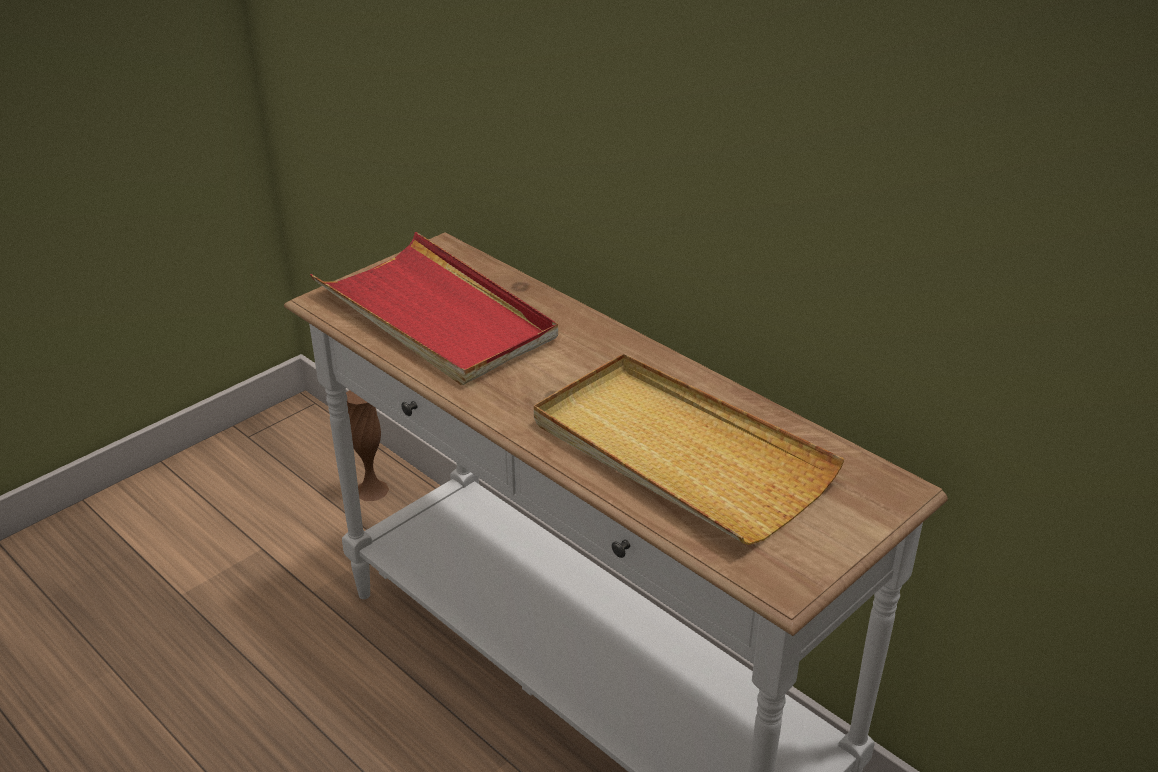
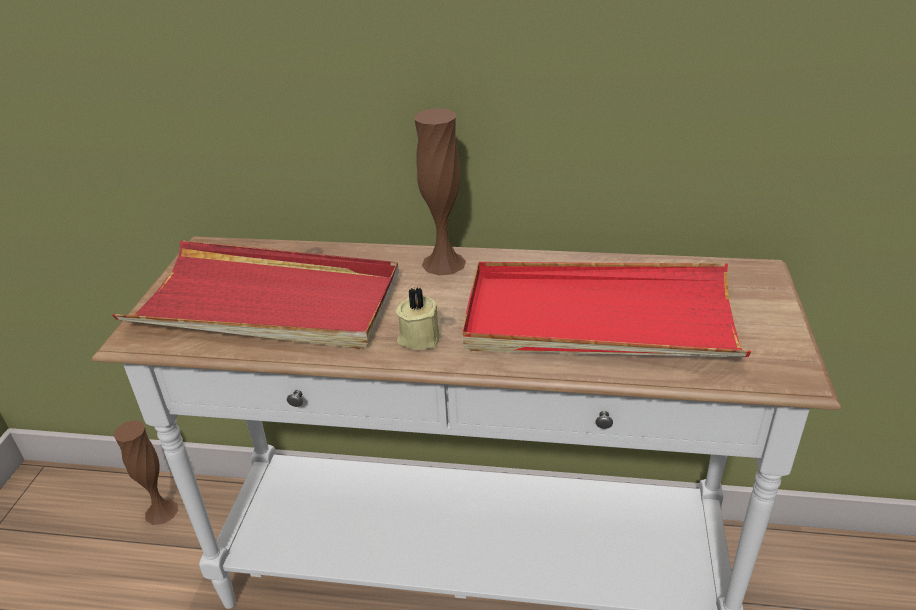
camera: 35 degrees left, 0 degrees up
(514, 397) = (419, 337): none -> beige candle
(611, 344) = (443, 263): none -> brown vase
(678, 453) = (598, 318): beige tray -> red tray

